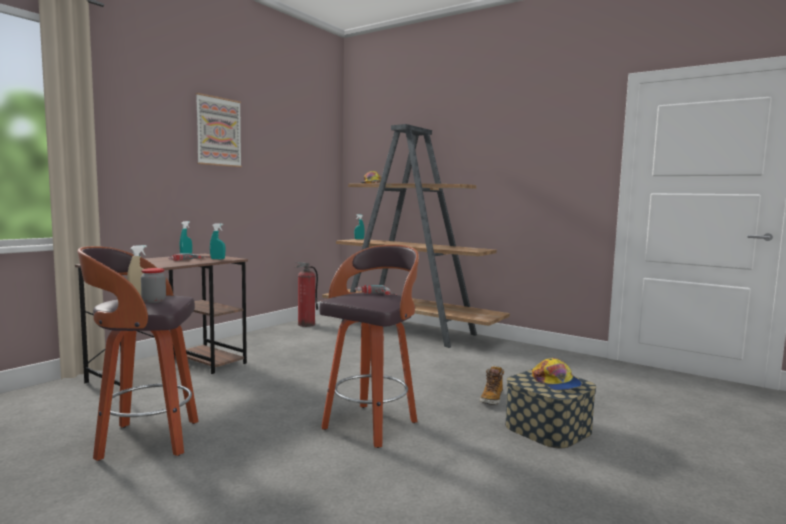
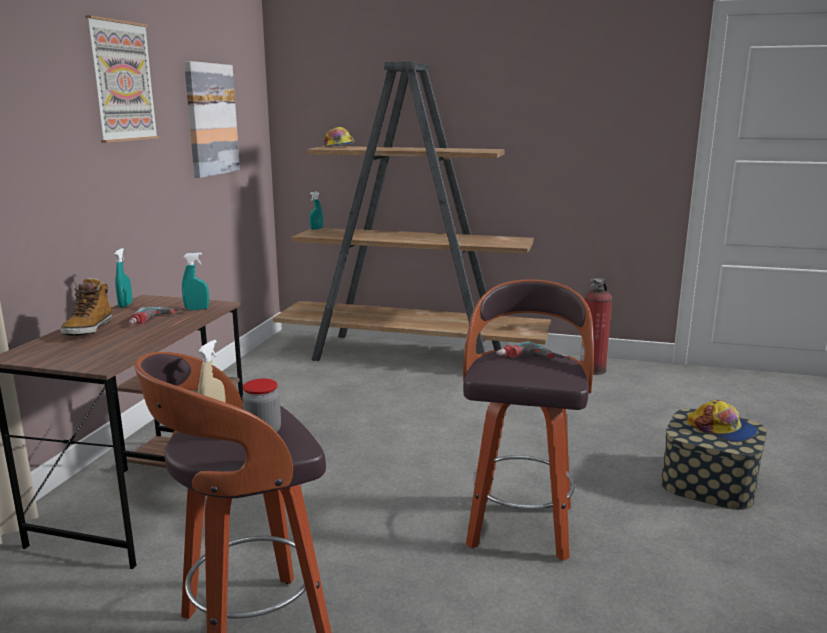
camera: 20 degrees left, 10 degrees up
(289, 162) = (211, 119): none -> picture
(306, 324) = (261, 367): fire extinguisher -> fire extinguisher (593, 370)
(492, 399) = (614, 451): boot -> boot (88, 329)

